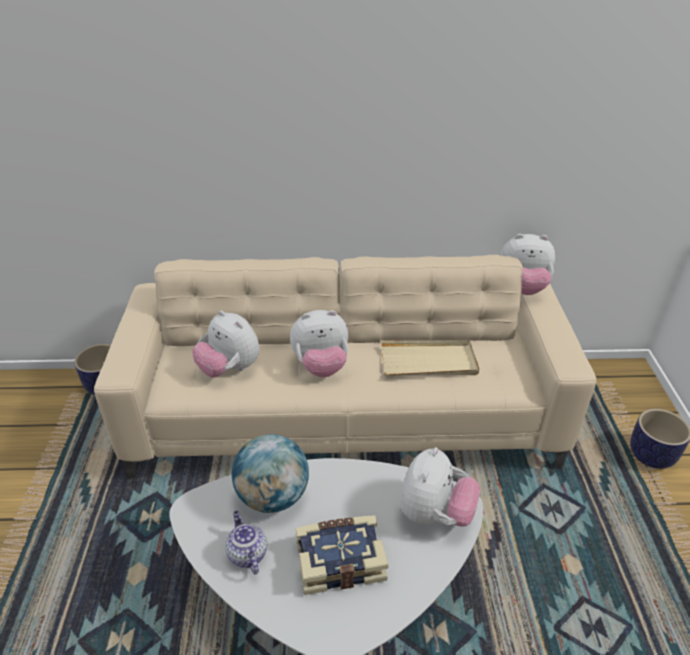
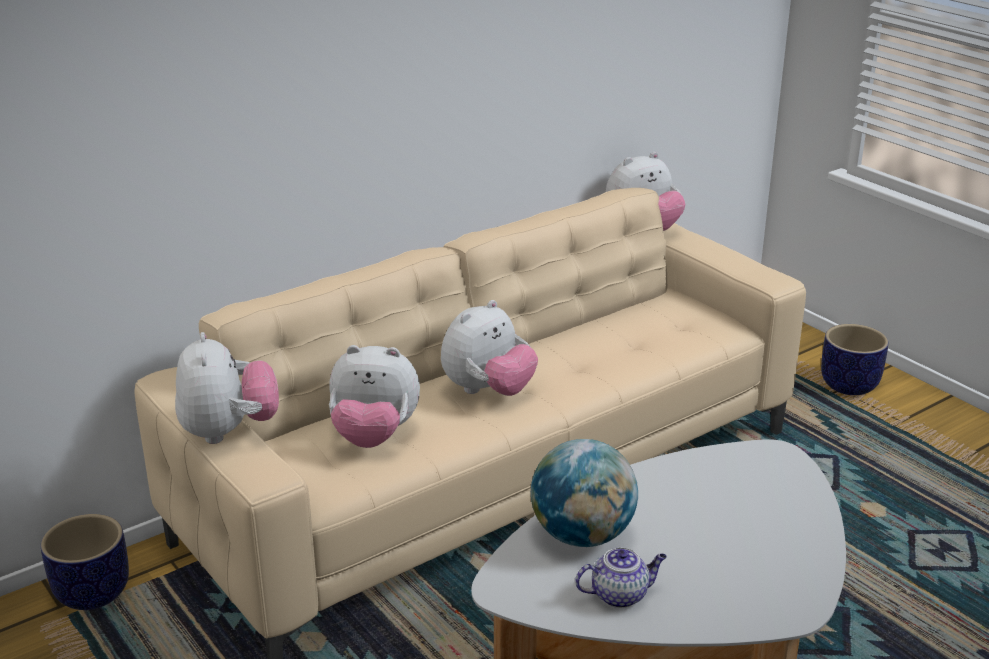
camera: 35 degrees left, 10 degrees down
(247, 553) = (620, 594): teapot -> teapot turned 135 degrees clockwise
(340, 560) = (722, 552): book -> none
(428, 362) = (606, 342): beige tray -> none
(434, 513) = (764, 474): plush toy -> plush toy (229, 431)

